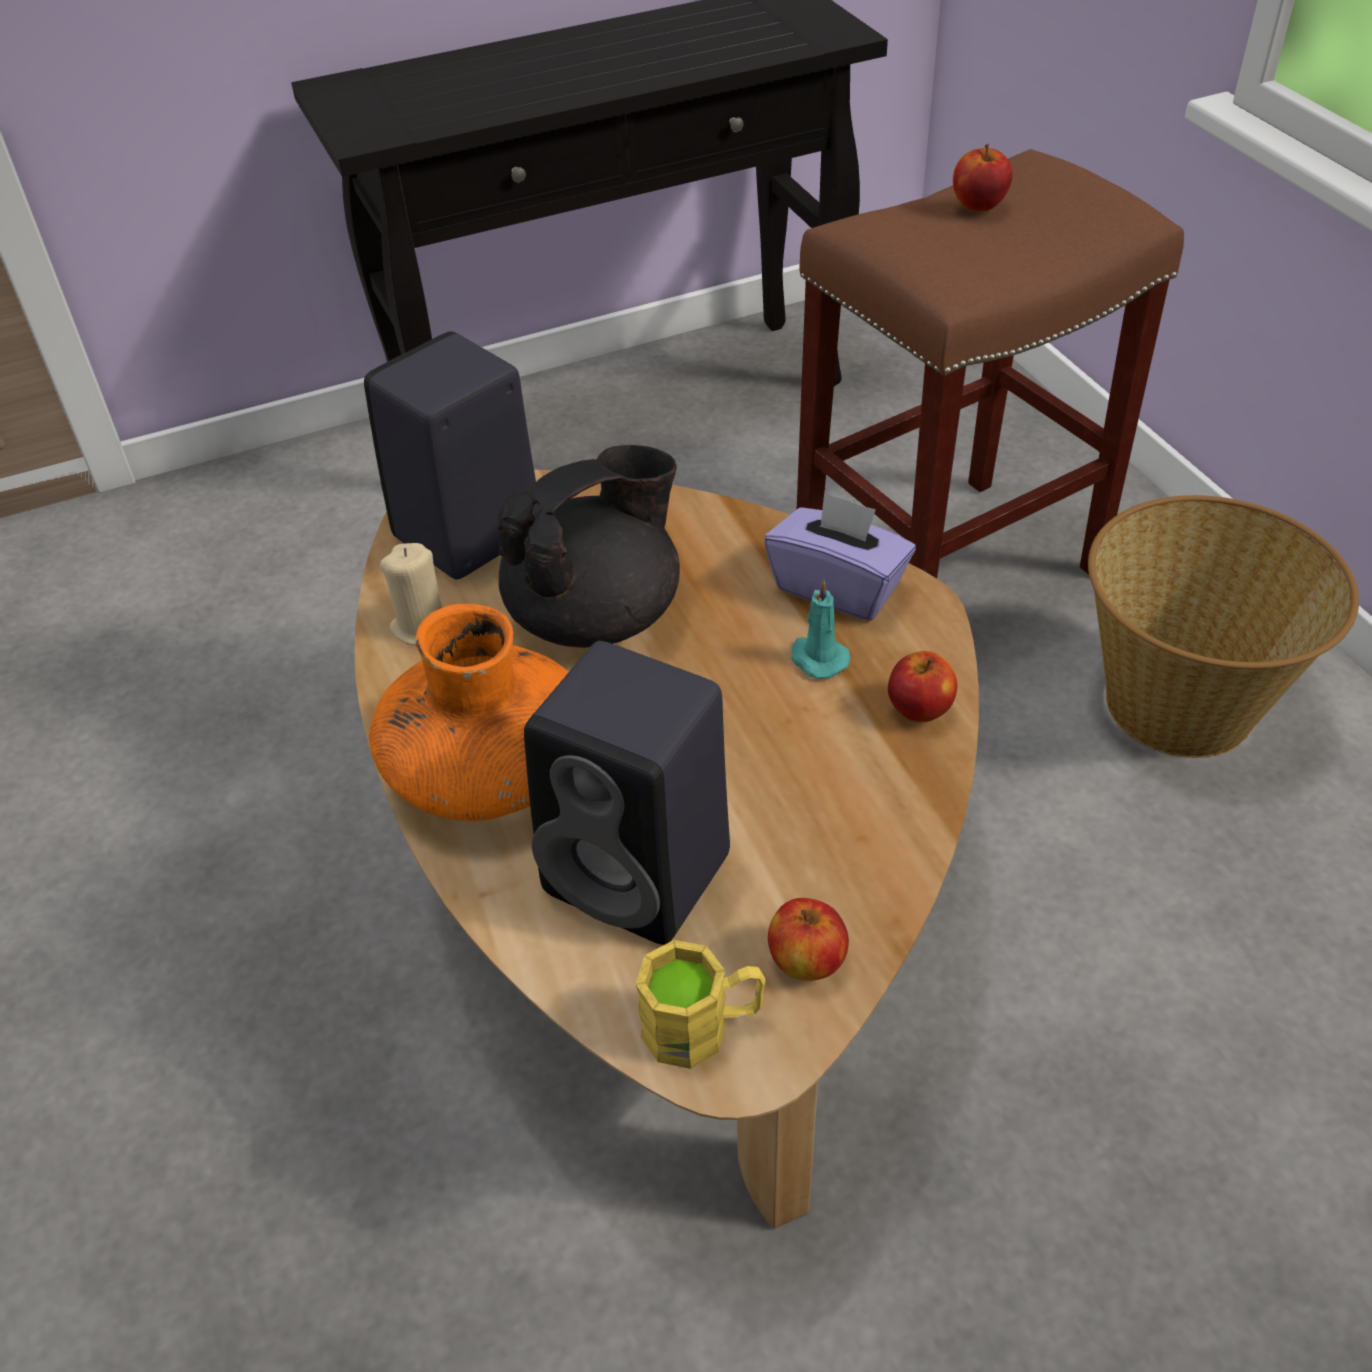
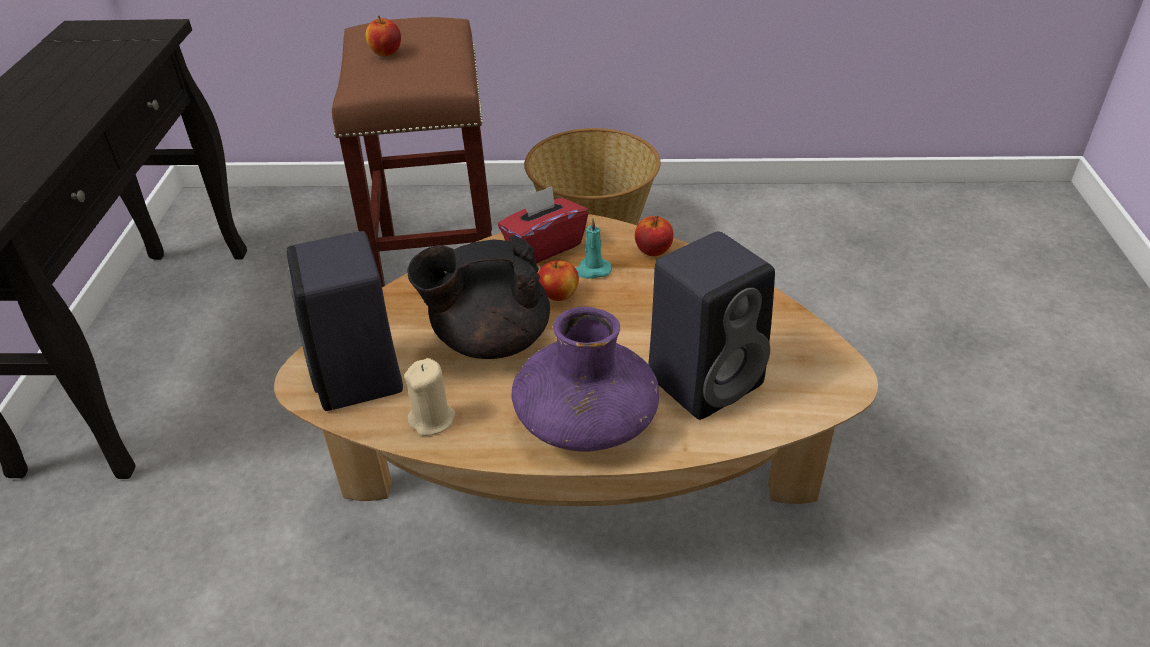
camera: 65 degrees left, 5 degrees down
(489, 768) = (586, 420): orange vase -> purple vase
(597, 616) = (489, 340): black teapot -> black teapot turned 90 degrees counterclockwise
(703, 1027) = (819, 386): yellow mug -> none
(807, 962) = (795, 339): apple -> apple (559, 295)
(838, 587) = (544, 246): purple tissue box -> red tissue box

